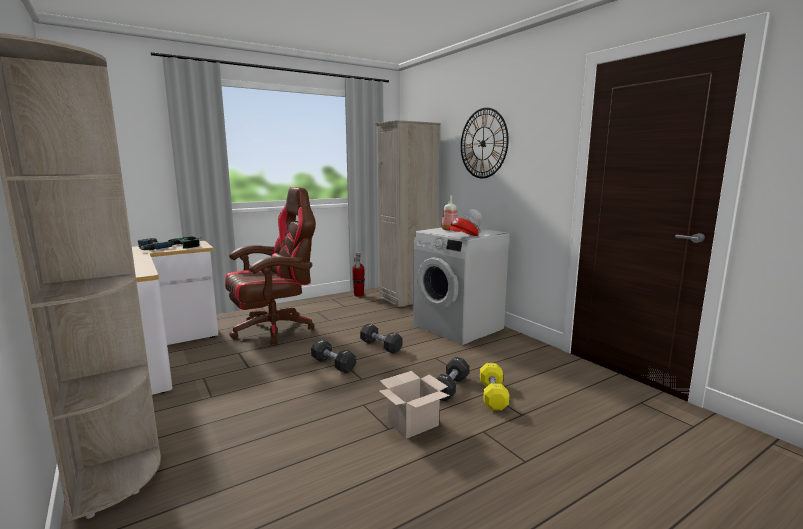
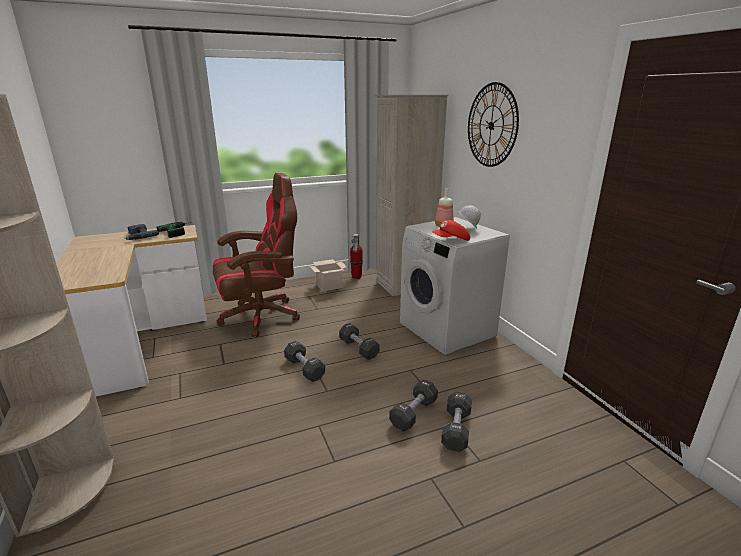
camera: 10 degrees right, 10 degrees up
(413, 423) = (361, 457): cardboard box -> cardboard box (329, 286)
(493, 395) = (456, 429): yellow dumbbell -> black dumbbell

